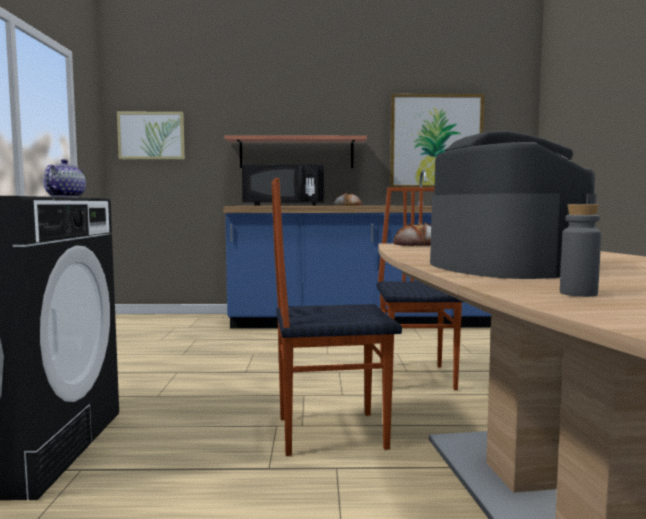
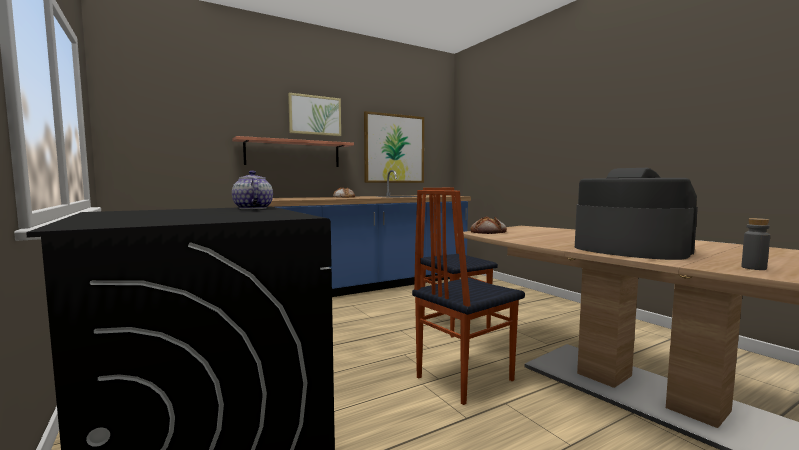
camera: 30 degrees left, 0 degrees up
(151, 135) = (151, 131): picture -> picture (315, 115)
(284, 205) = (300, 198): black microwave -> none

